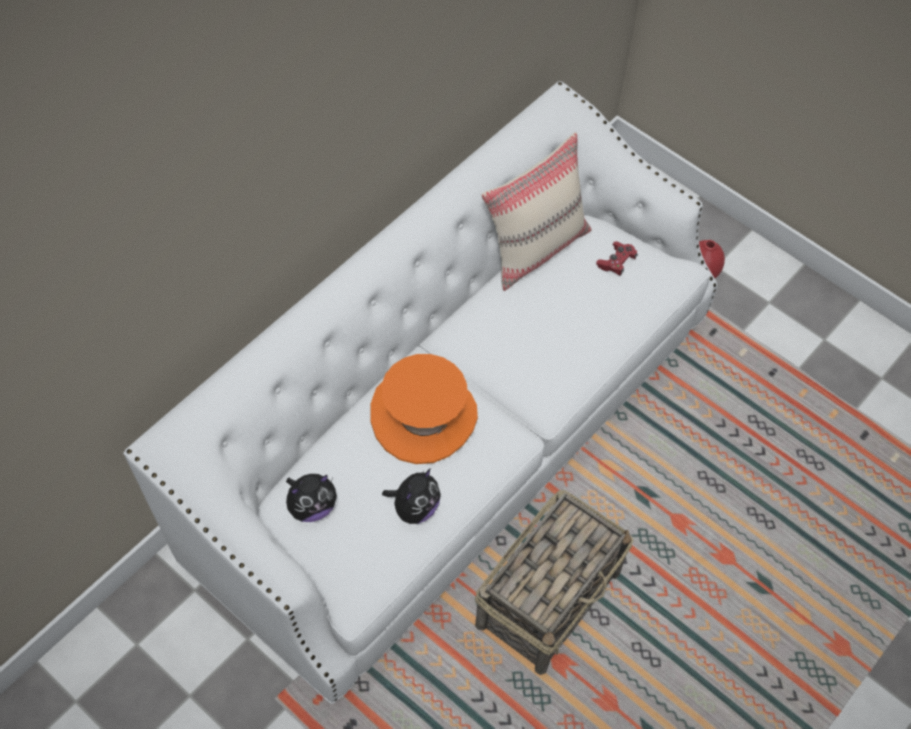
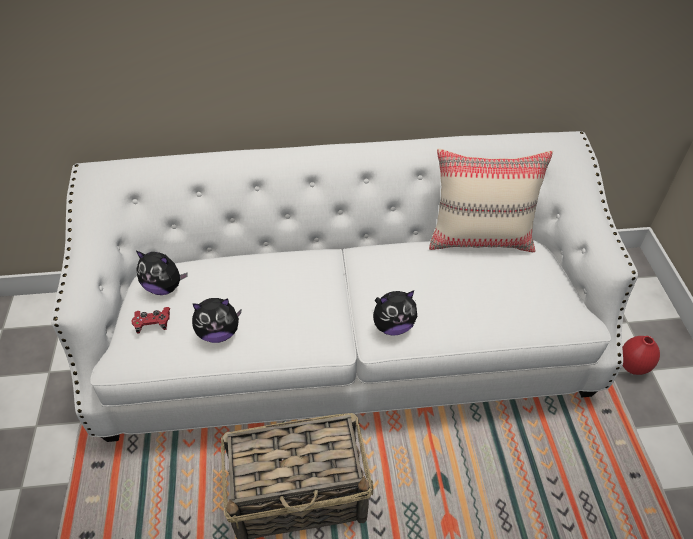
camera: 45 degrees right, 10 degrees down
(424, 417) = (289, 284): orange hat -> none
(547, 388) = (393, 326): none -> plush toy
(616, 262) = (532, 281): red game controller -> red game controller (153, 323)

